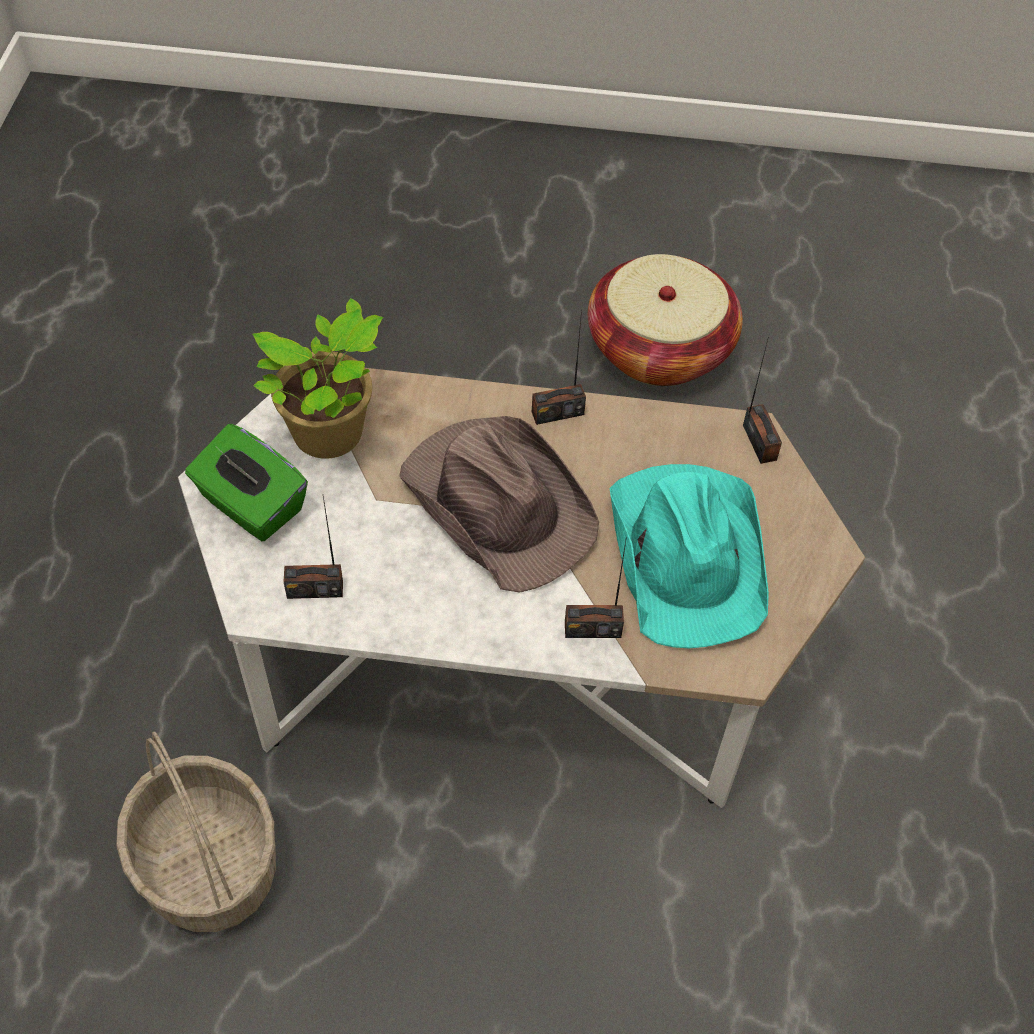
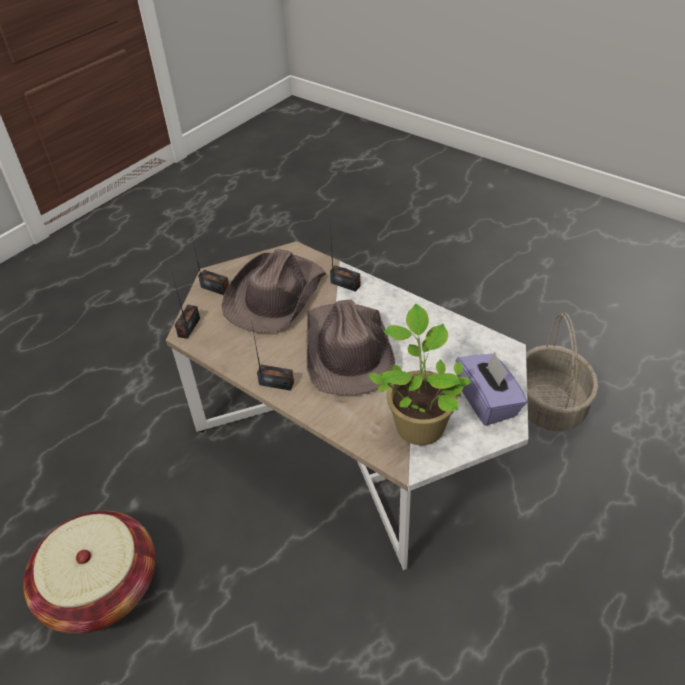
camera: 145 degrees left, 10 degrees down
(251, 505) = (487, 401): green tissue box -> purple tissue box
(315, 589) = (470, 346): radio -> radio (215, 288)
(688, 553) = (275, 296): turquoise hat -> brown hat

